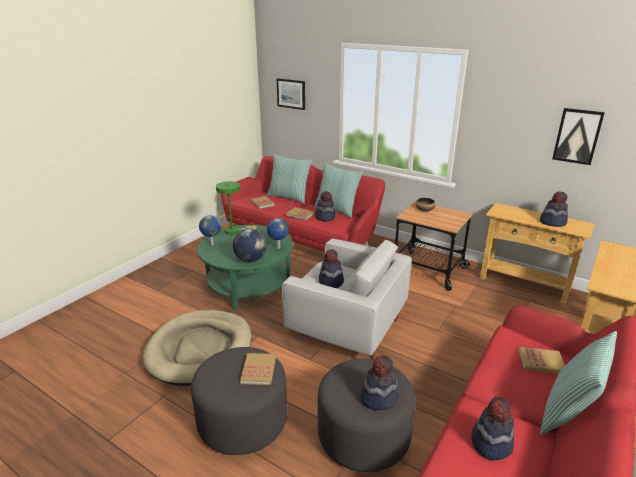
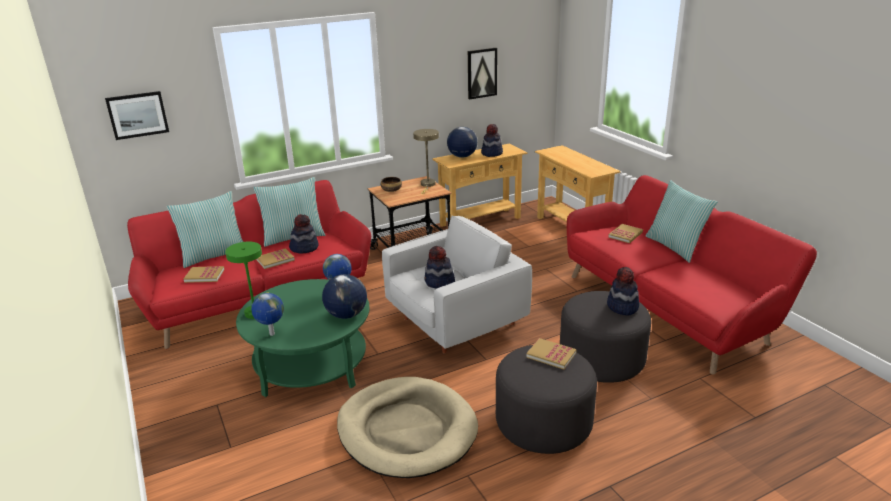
camera: 60 degrees left, 0 degrees up
(455, 219) = (427, 185): none -> beige table lamp
(491, 443) = (691, 279): hat -> none
(520, 212) = (462, 156): none -> globe

